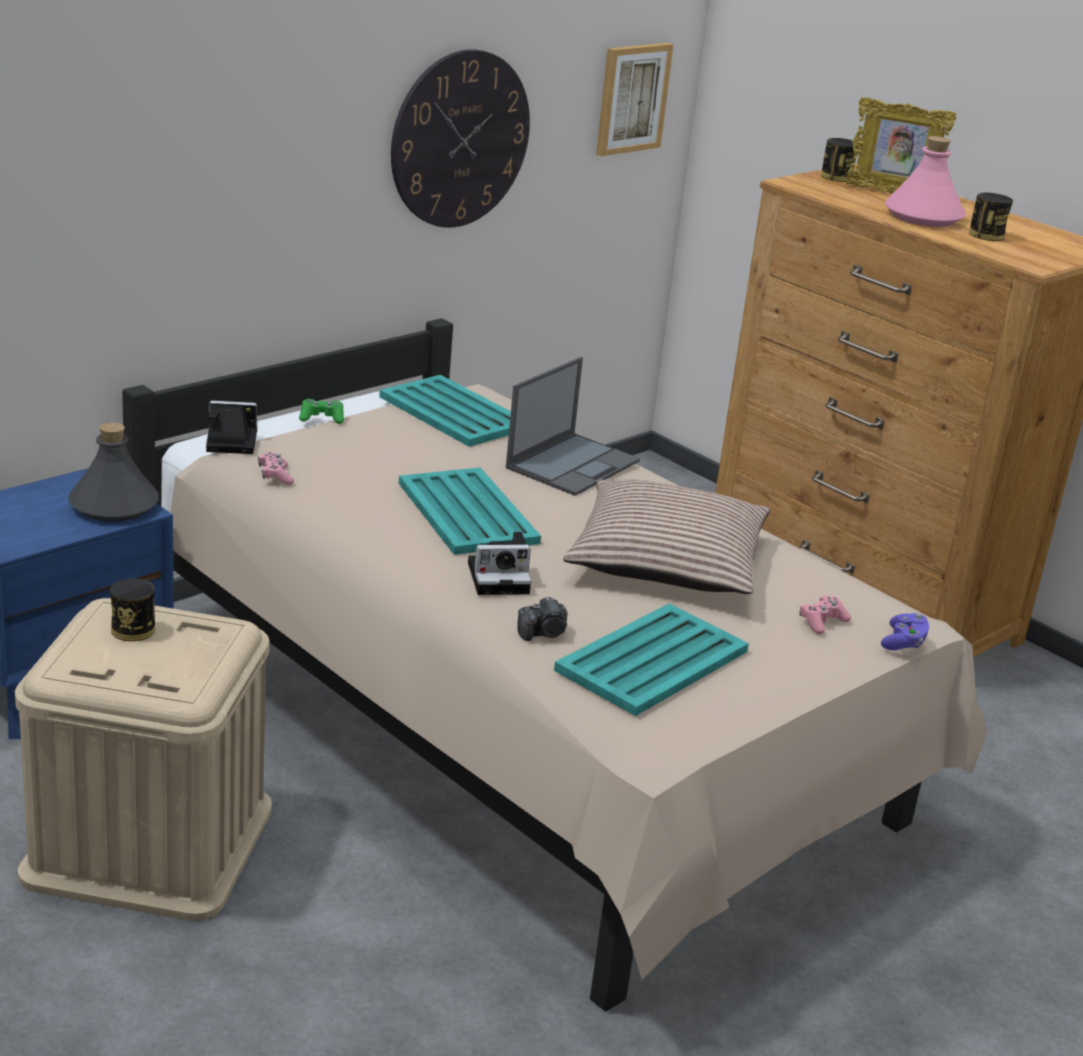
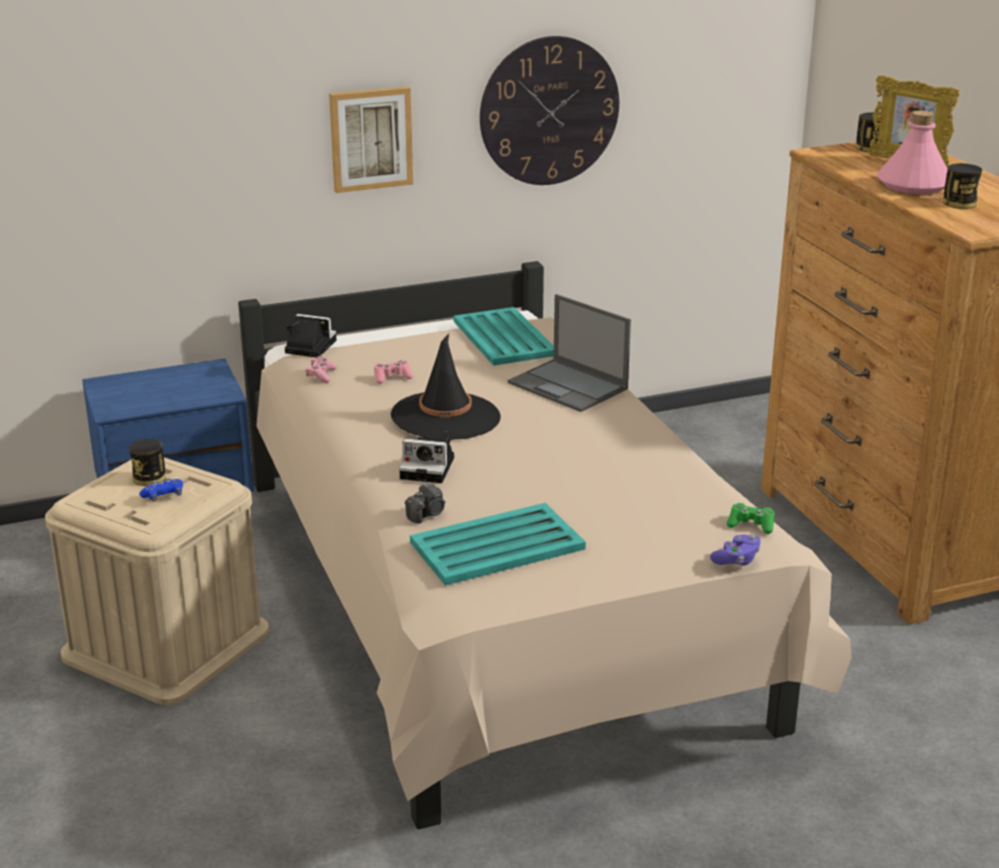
camera: 25 degrees right, 0 degrees up
(114, 505) = (209, 388): grey bottle -> none
(172, 652) = (163, 496): none -> blue game controller
(322, 418) = (394, 334): green game controller -> green game controller (751, 525)
(467, 513) = (446, 417): turquoise tray -> black hat
(543, 633) = (427, 514): camera -> camera turned 45 degrees counterclockwise
(573, 464) = (569, 386): laptop -> laptop turned 75 degrees clockwise
(631, 98) = (731, 77): picture -> picture (371, 138)
(666, 560) = (581, 469): pillow -> none
(822, 622) = (675, 534): pink game controller -> pink game controller (392, 377)

